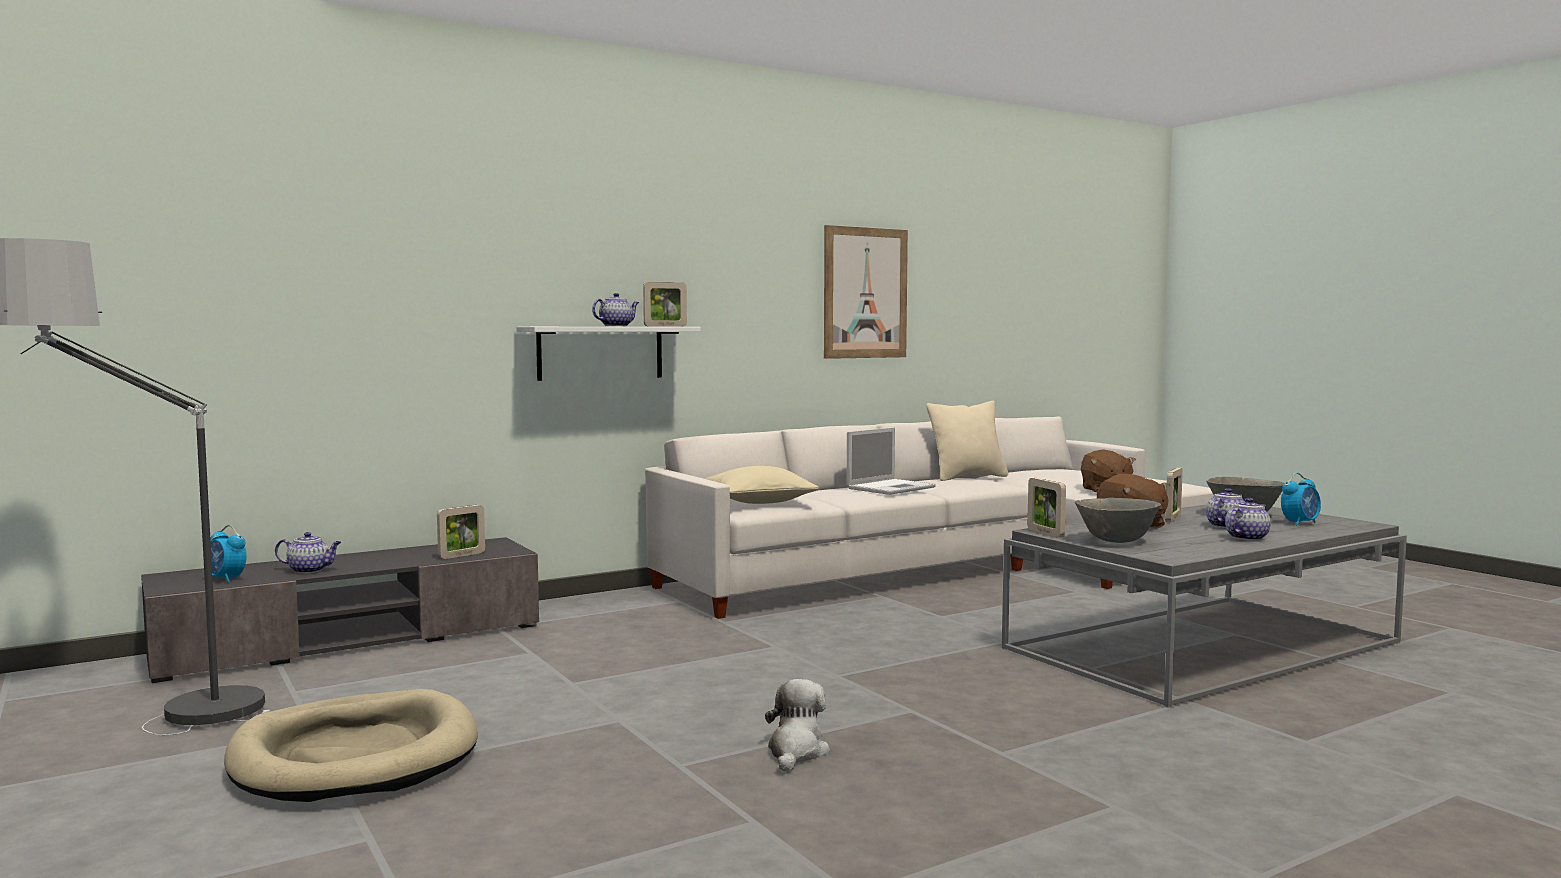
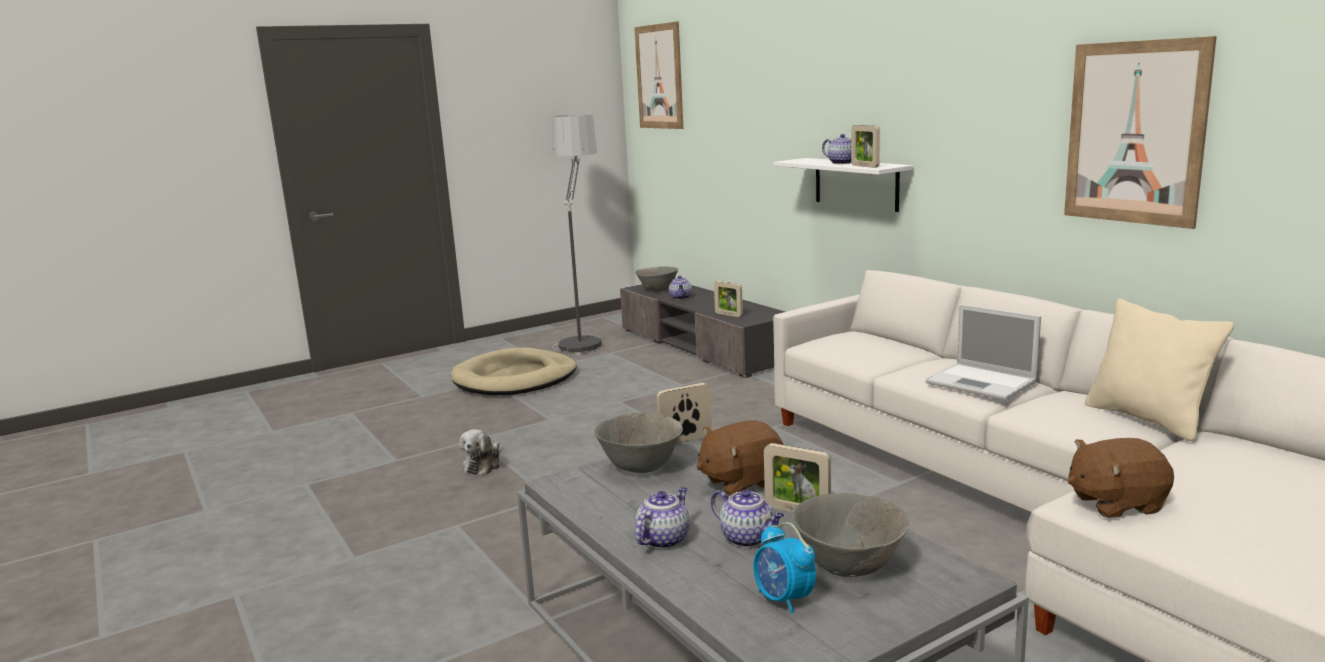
camera: 90 degrees right, 10 degrees up
(110, 193) = (659, 77): none -> picture
(225, 579) = (658, 290): alarm clock -> grey bowl
(758, 501) = (856, 344): beige pillow -> none
(796, 752) = (483, 465): plush toy -> plush toy turned 90 degrees clockwise
(1247, 538) = (663, 539): teapot -> teapot turned 105 degrees counterclockwise

